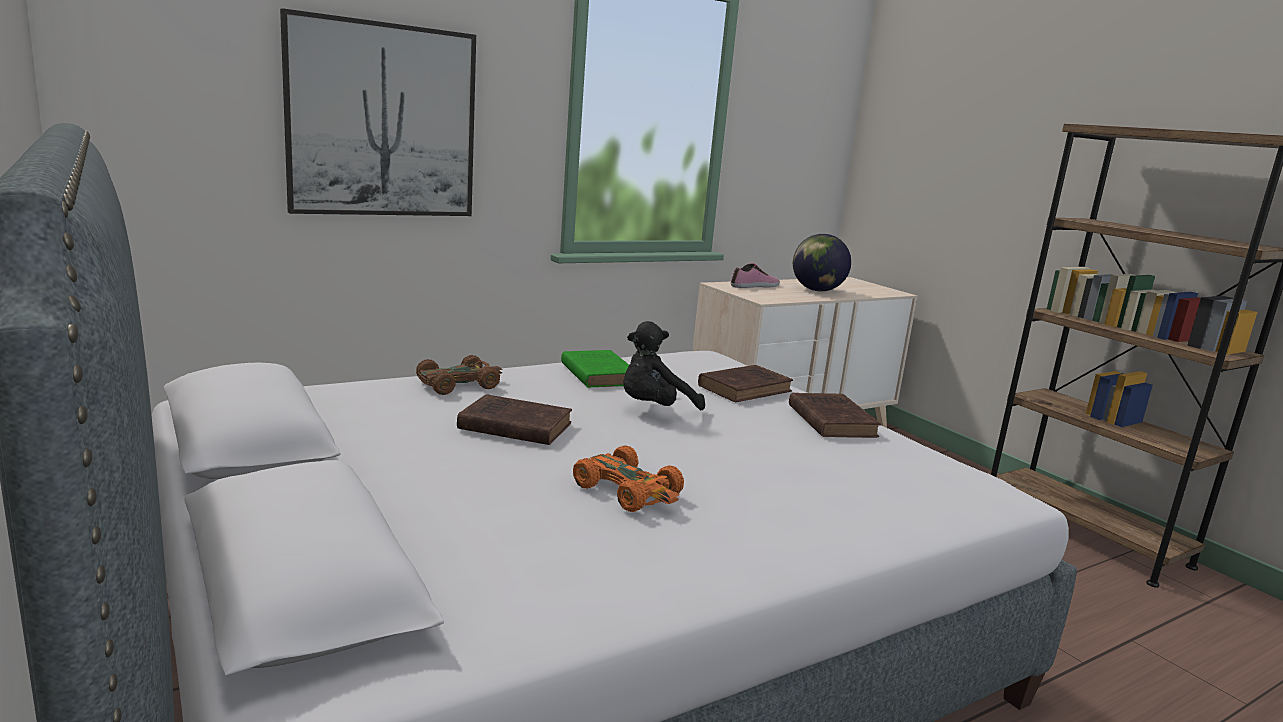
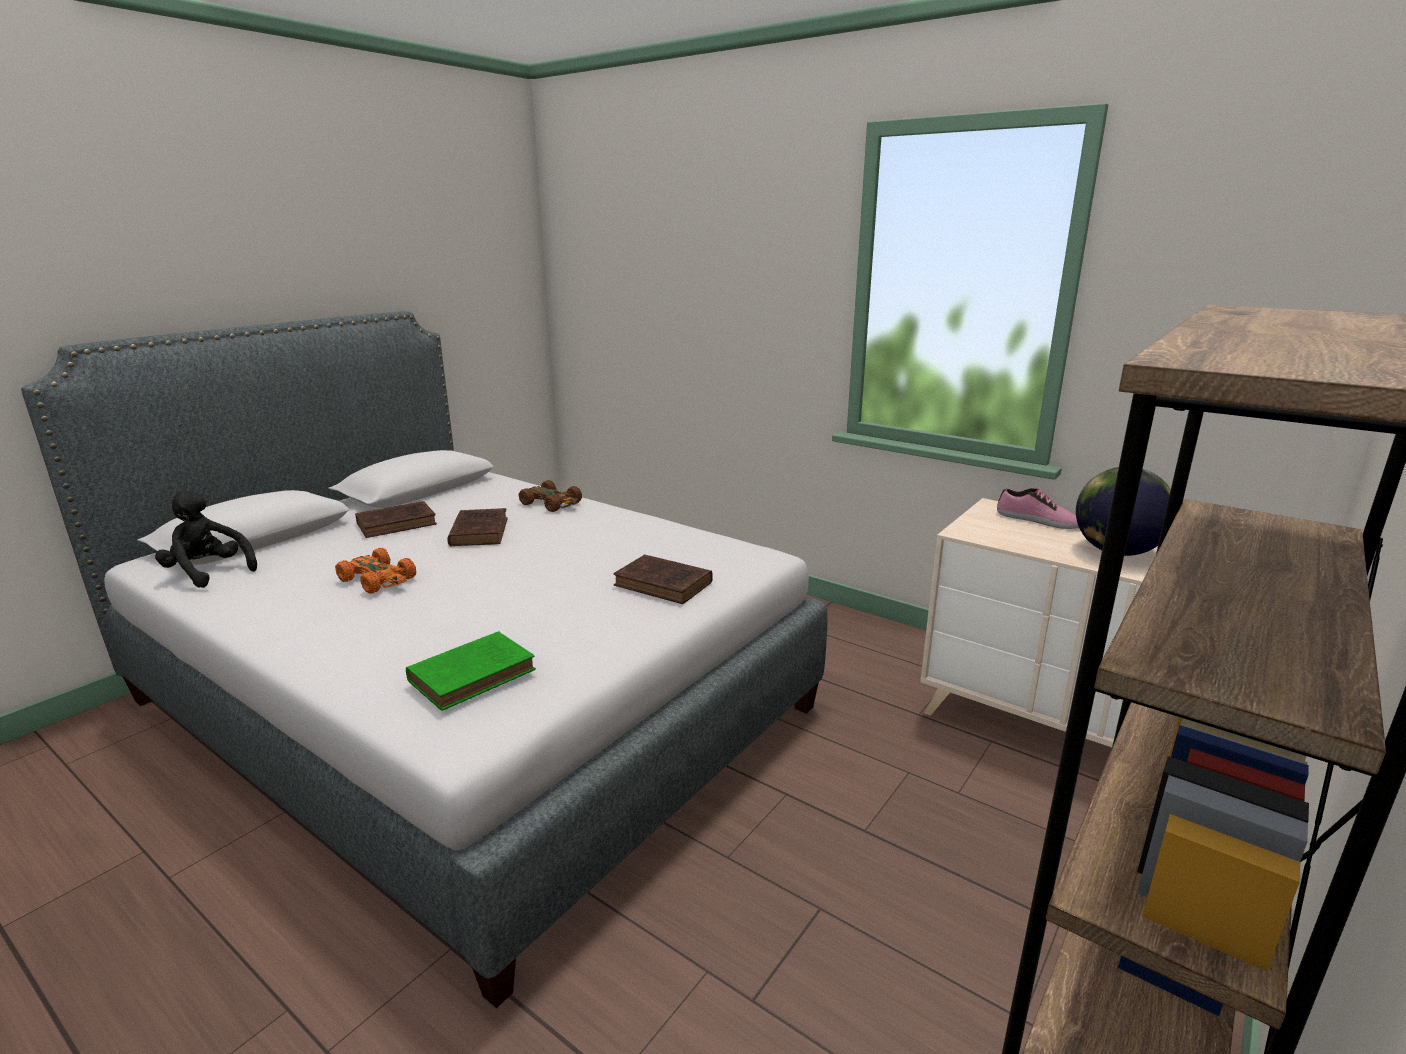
camera: 70 degrees right, 5 degrees up
(382, 121) = (701, 300): picture -> none
(597, 373) = (633, 530): green book -> green book (475, 674)
(628, 491) = (378, 579): orange toy car -> orange toy car turned 75 degrees counterclockwise
(654, 409) = (563, 562): black plush toy -> black plush toy (208, 572)
(830, 420) = (608, 631): brown book -> brown book (399, 523)

